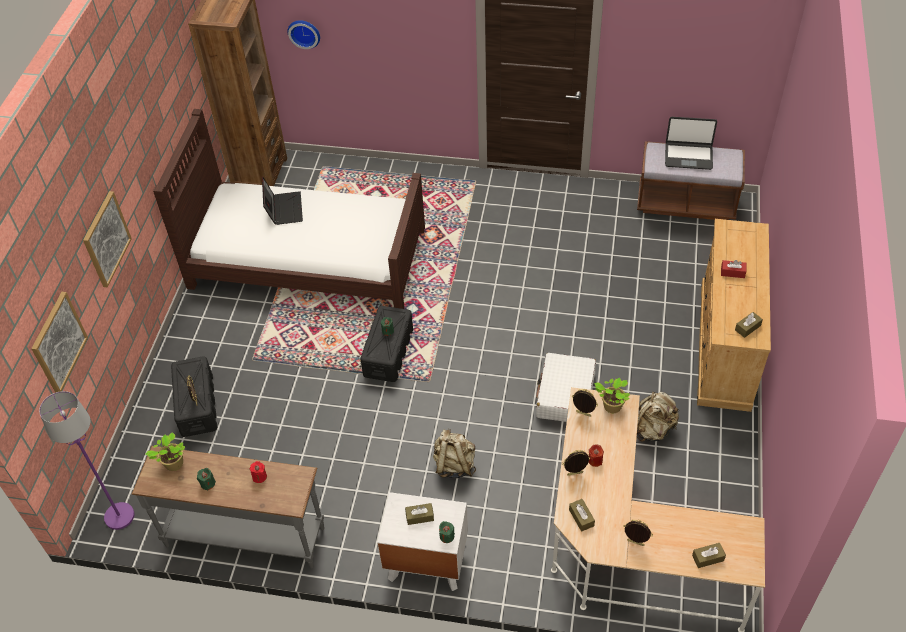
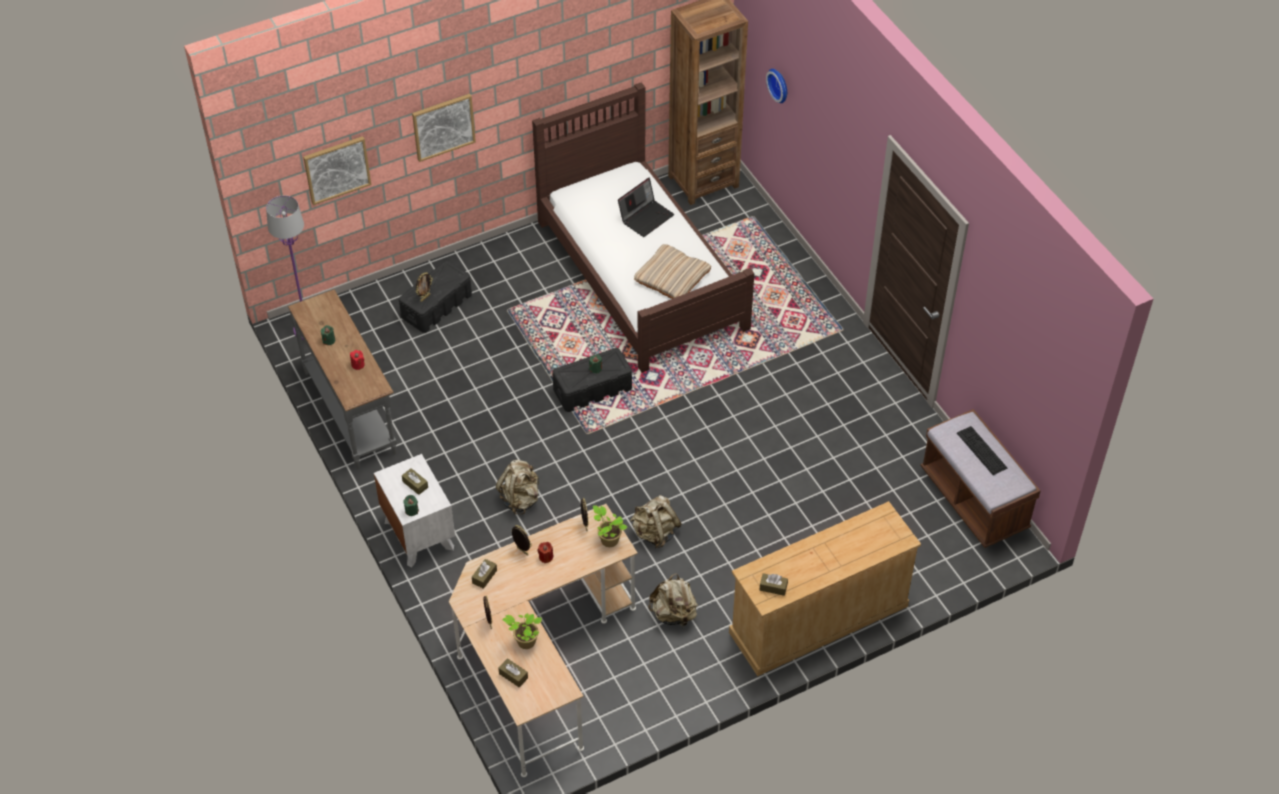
camera: 50 degrees right, 0 degrees up
(173, 464) = (328, 311): potted plant -> potted plant (524, 642)
(359, 227) = (672, 277): none -> beige pillow
(565, 395) = (655, 533): white suitcase -> beige backpack
(688, 156) = (981, 450): laptop -> keyboard
(732, 272) = (831, 546): red tissue box -> none

